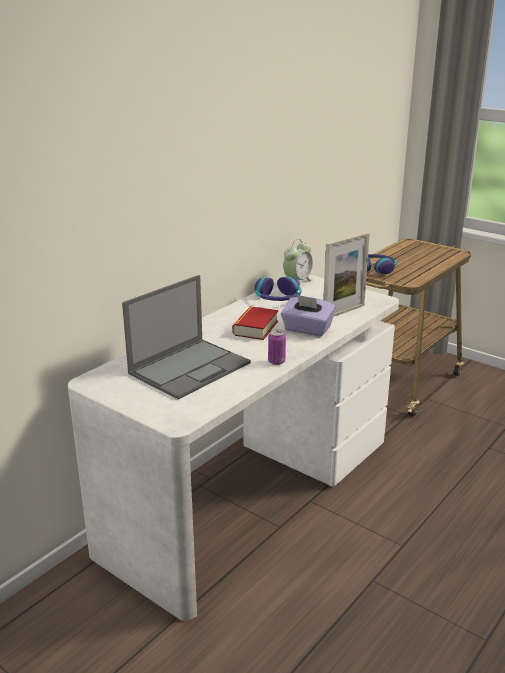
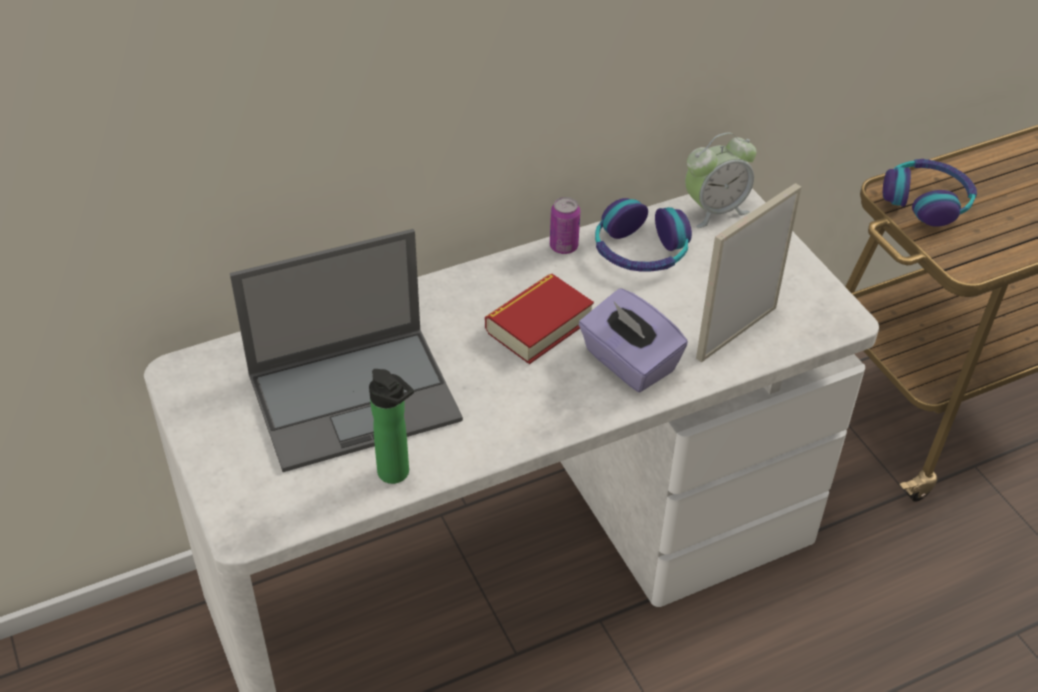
camera: 25 degrees right, 20 degrees up
(236, 386) = (397, 475): none -> bottle
(276, 362) = (509, 434): can -> can (563, 246)
(343, 312) = (736, 333): picture frame -> picture frame turned 150 degrees clockwise

